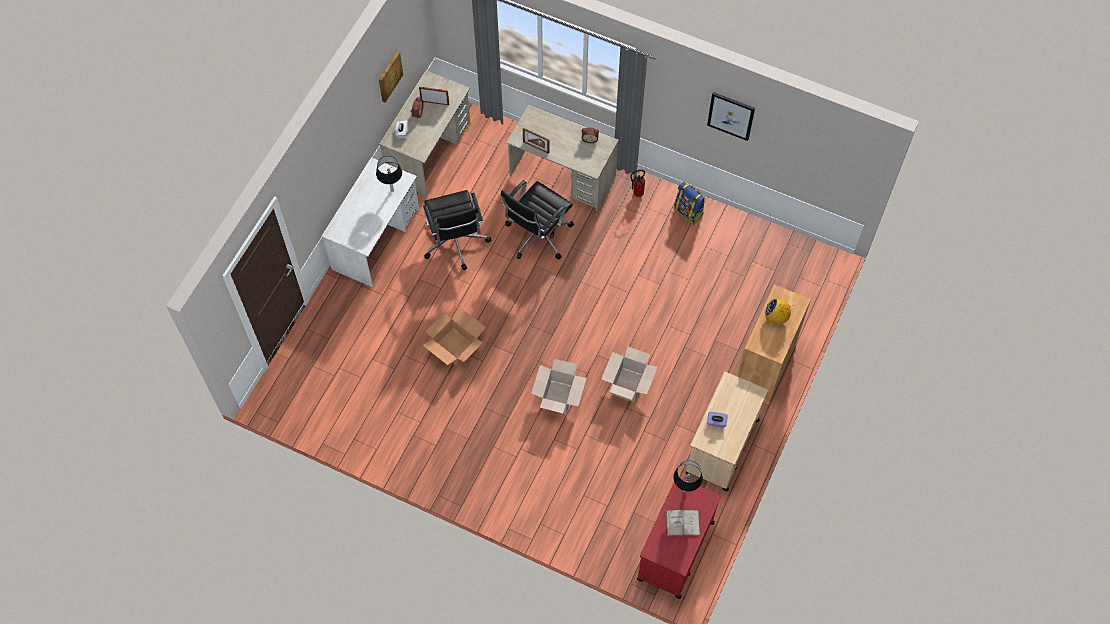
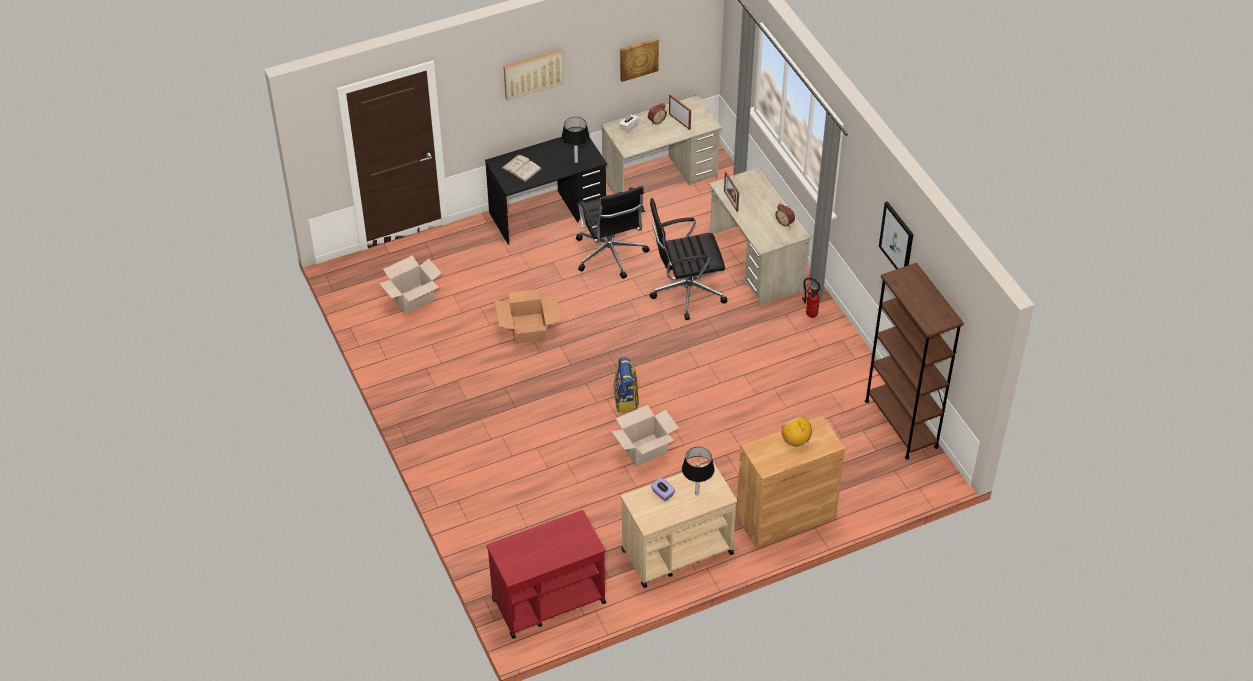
camera: 40 degrees right, 15 degrees down
(334, 146) = (533, 73): none -> picture
(376, 239) = (548, 213): white desk -> black desk
(455, 243) = (610, 255): black office chair -> black office chair turned 45 degrees counterclockwise
(558, 397) = (574, 419): cardboard box -> cardboard box (413, 299)
(683, 523) = (549, 547): white book -> white book (521, 168)
(685, 490) = (578, 524): black table lamp -> black table lamp (697, 493)
(689, 212) = (843, 356): backpack -> backpack (626, 400)
(771, 238) = (901, 423): none -> brown bookcase

